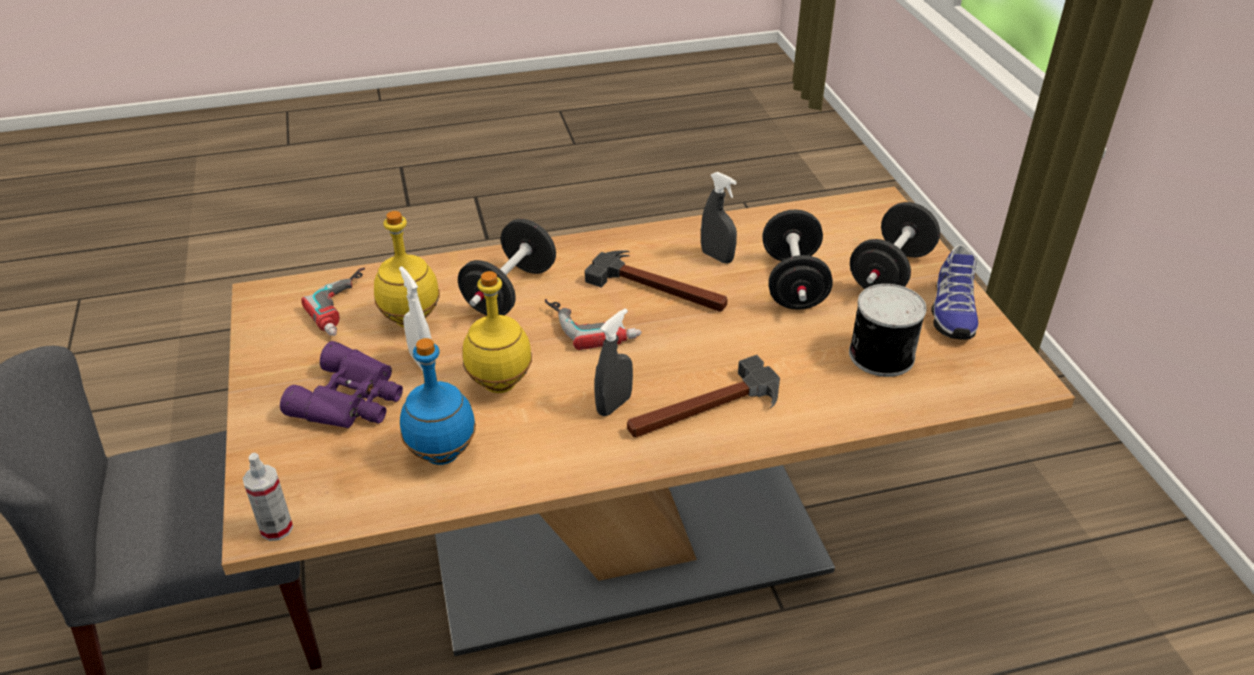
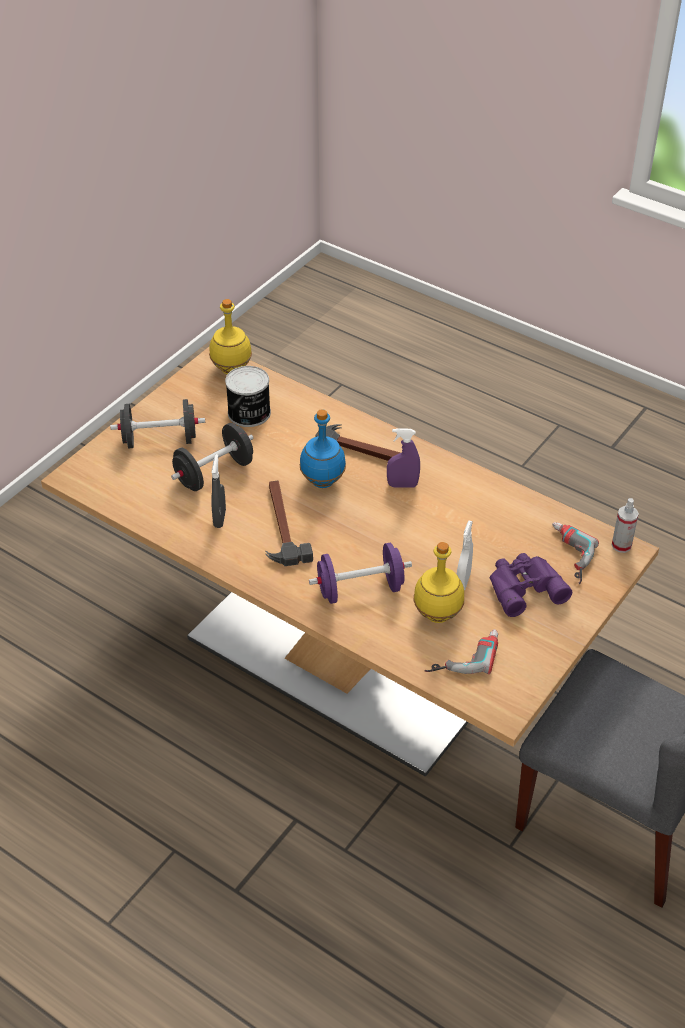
camera: 130 degrees left, 5 degrees up
(443, 453) = (509, 523): blue bottle -> blue bottle (322, 481)
(500, 383) = (439, 537): yellow bottle -> yellow bottle (231, 369)
(510, 291) = (360, 589): black dumbbell -> purple dumbbell
(592, 324) = (348, 533): power drill -> power drill (566, 556)
(614, 405) = (402, 485): grey spray bottle -> purple spray bottle
(951, 312) = (178, 404): shoe -> none

